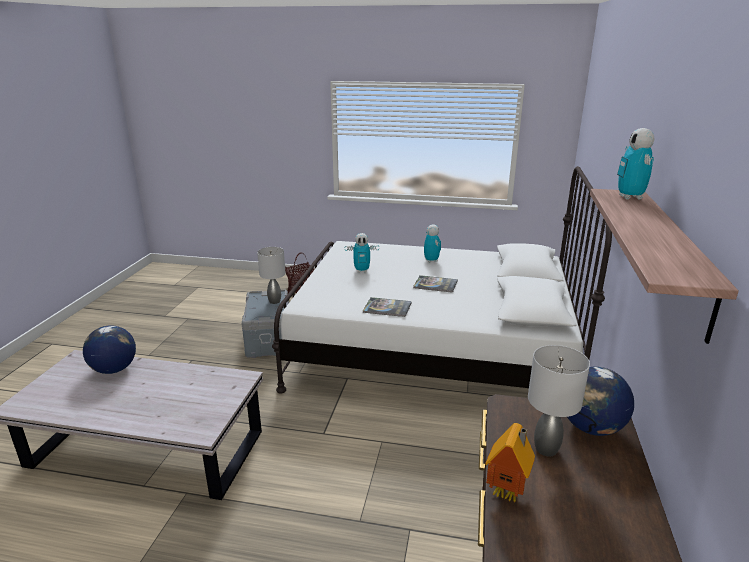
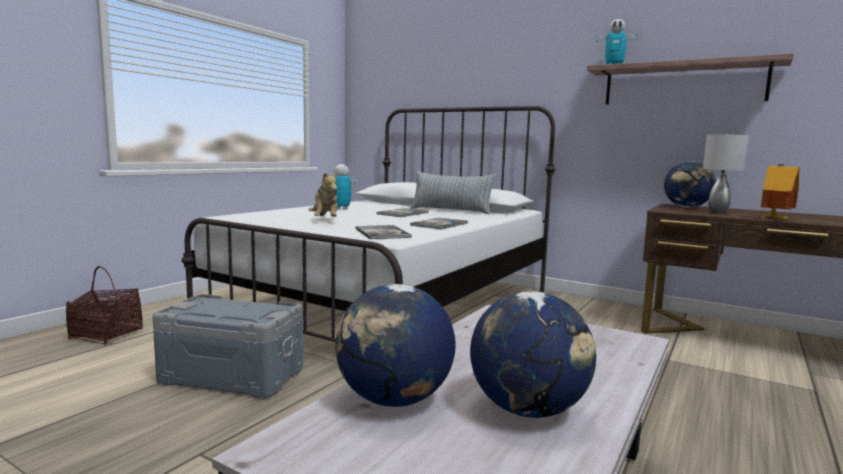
camera: 70 degrees left, 15 degrees down
(104, 401) = (528, 410): none -> globe
(274, 301) = (226, 304): grey table lamp -> none
(322, 298) = (382, 233): none -> book
(362, 270) = (325, 220): toy robot -> plush toy
(488, 298) = (451, 211): none -> pillow

